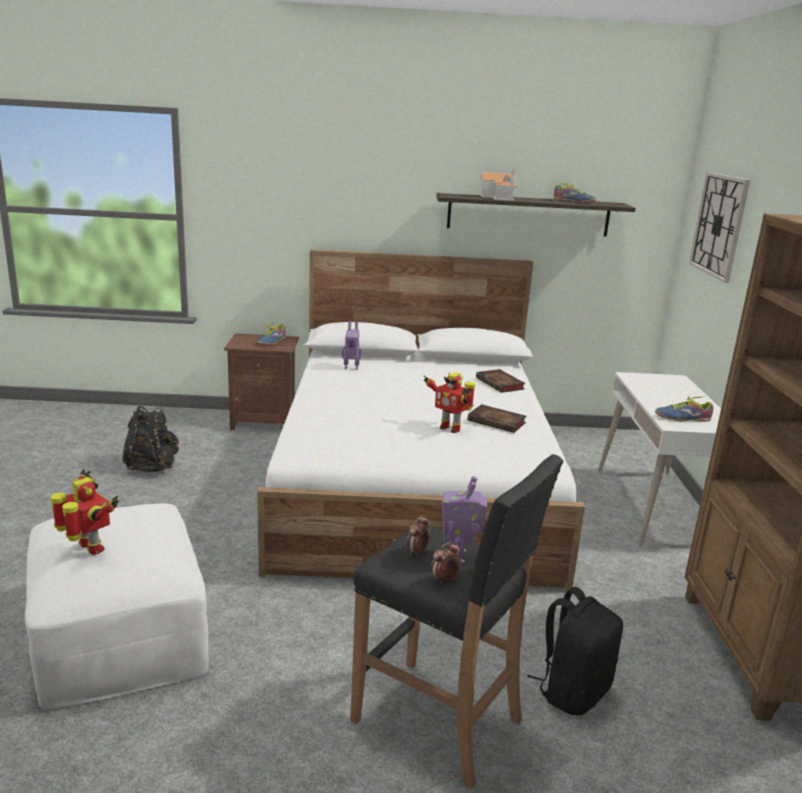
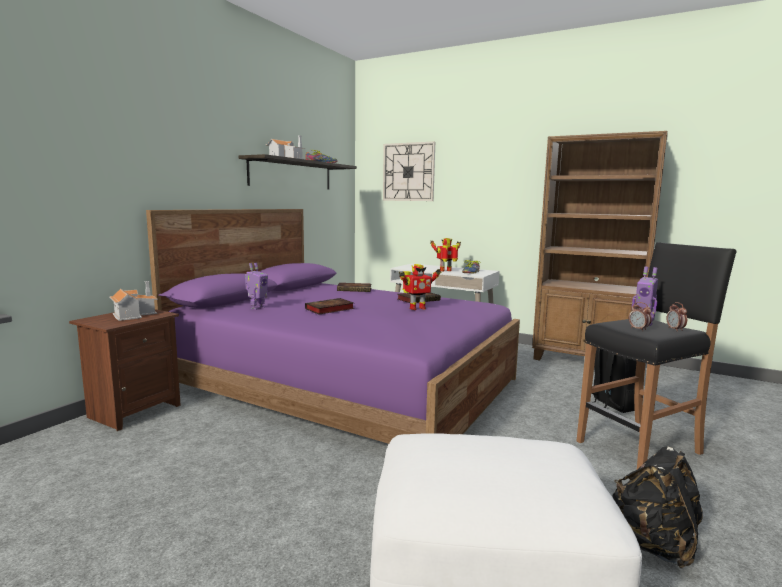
camera: 60 degrees left, 10 degrees down
(89, 549) = (514, 474): toy robot -> toy robot (446, 271)
(152, 467) = (125, 495): black backpack -> black backpack (653, 545)
(272, 341) = (134, 314): shoe -> toy house
(378, 392) = (329, 309): none -> book
(414, 484) = (345, 383): white bed -> purple bed

